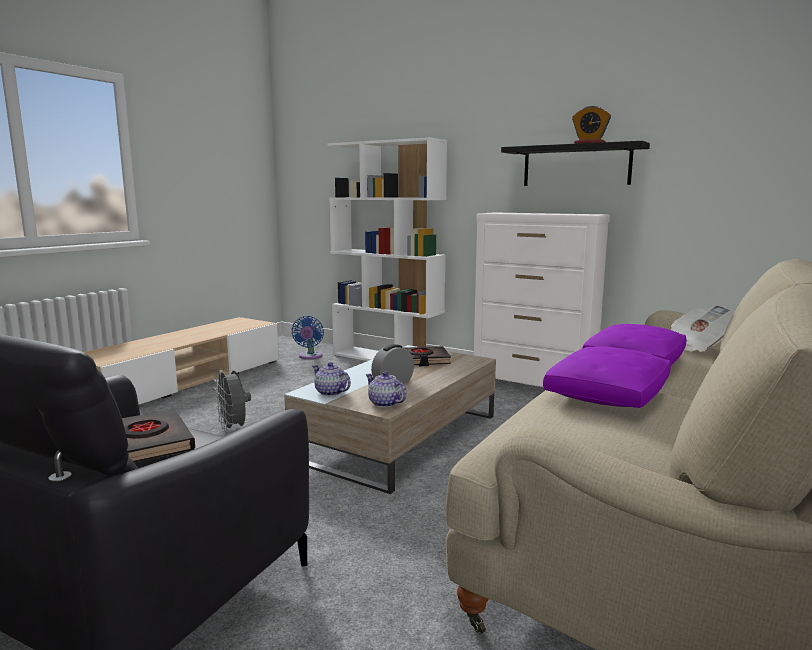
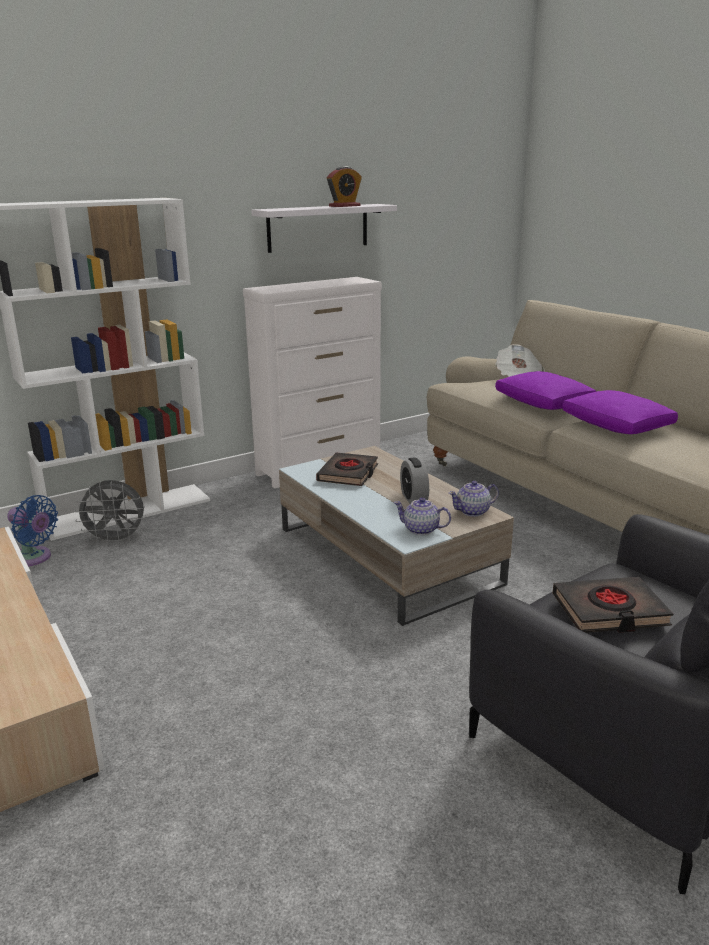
camera: 65 degrees left, 10 degrees up
(233, 429) = (272, 652): grey fan -> grey fan (116, 540)
(331, 392) = (421, 530): teapot -> teapot turned 45 degrees clockwise
(576, 165) = (318, 227): black shelf -> white shelf

